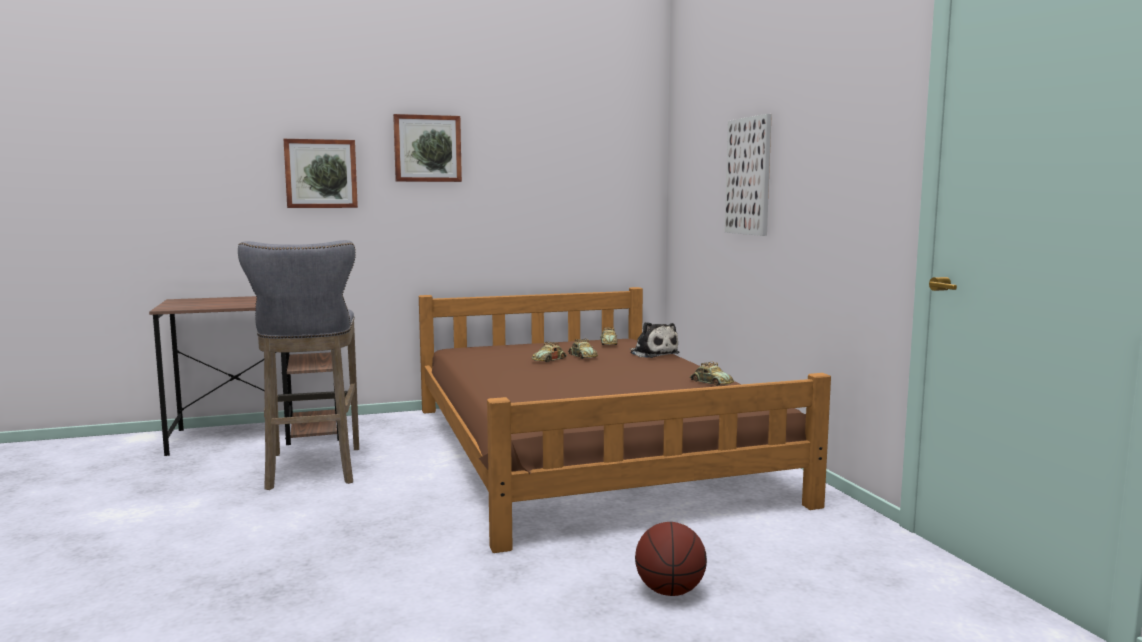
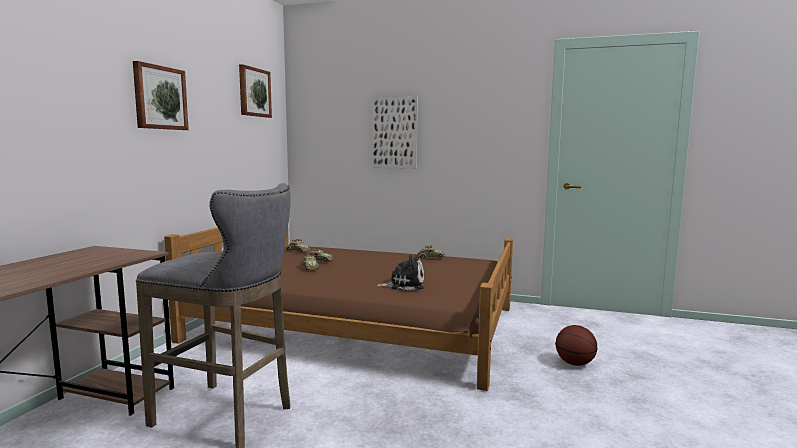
camera: 55 degrees left, 0 degrees up
(321, 174) = (71, 116): picture -> picture (254, 92)
(653, 353) = (344, 251): plush toy -> plush toy (404, 285)

